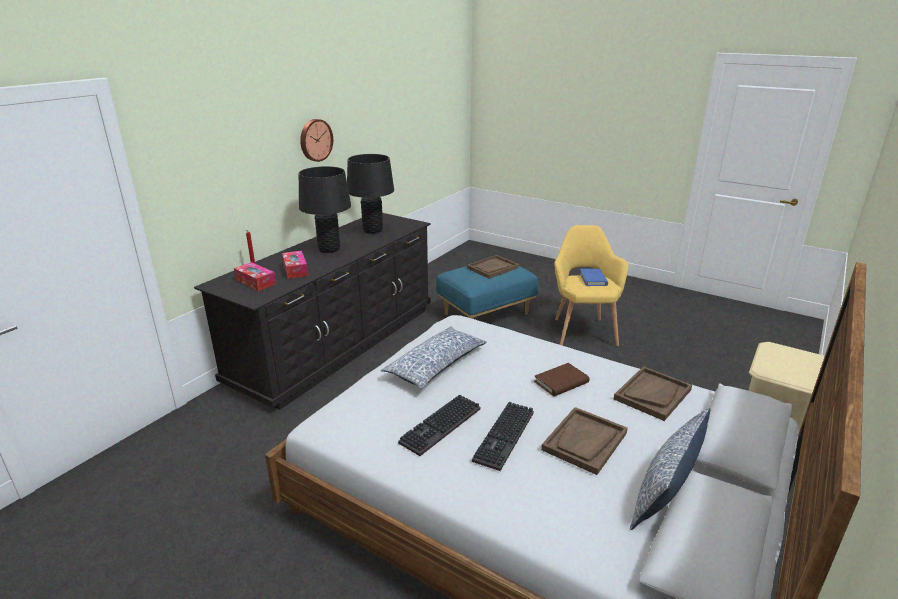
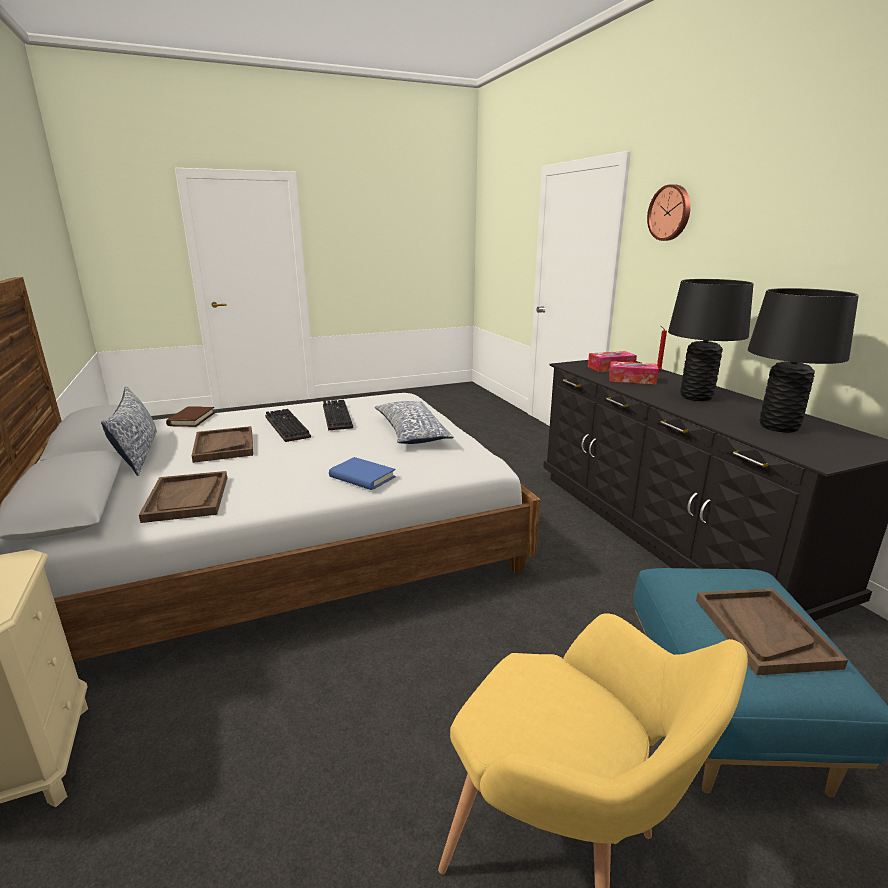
camera: 125 degrees right, 5 degrees down
(315, 140) = (827, 253): wall clock -> wall clock (670, 213)
(561, 382) = (292, 466): brown book -> brown book (191, 419)
(593, 279) = (559, 728): blue book -> blue book (362, 477)

